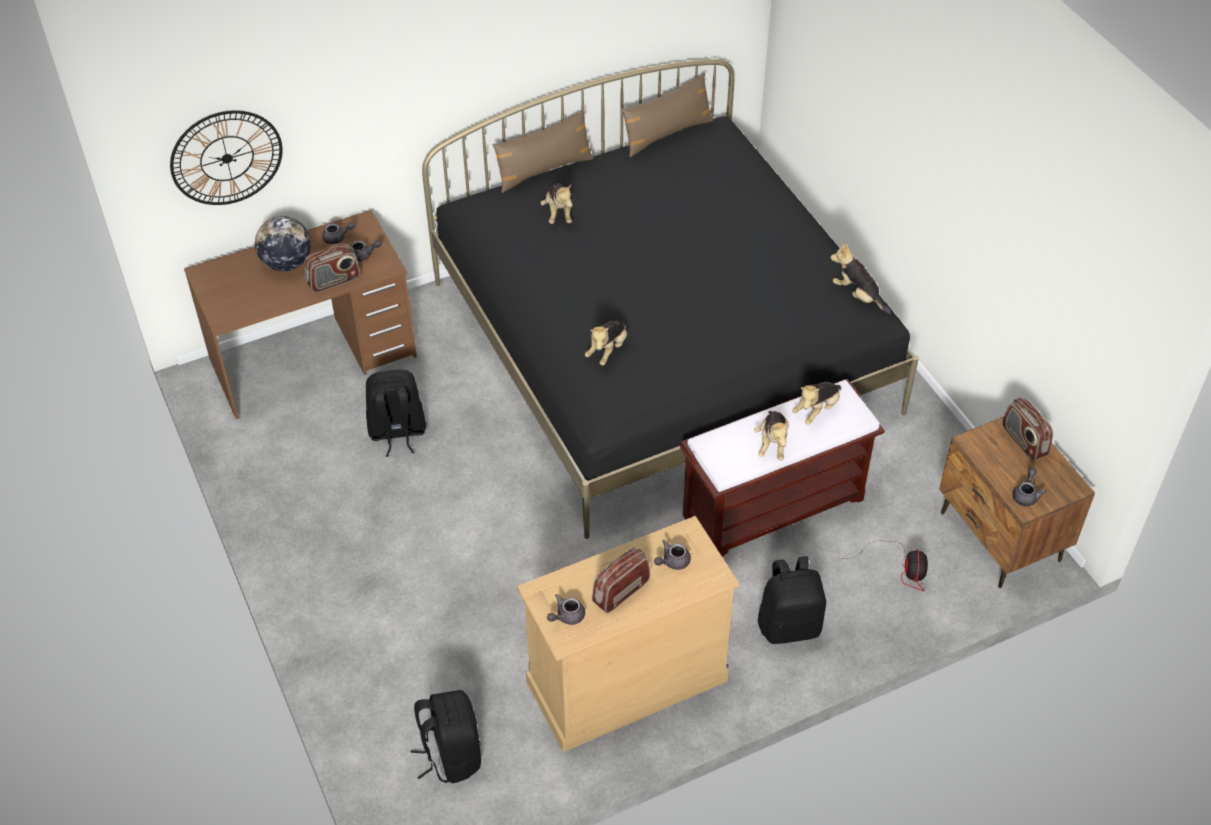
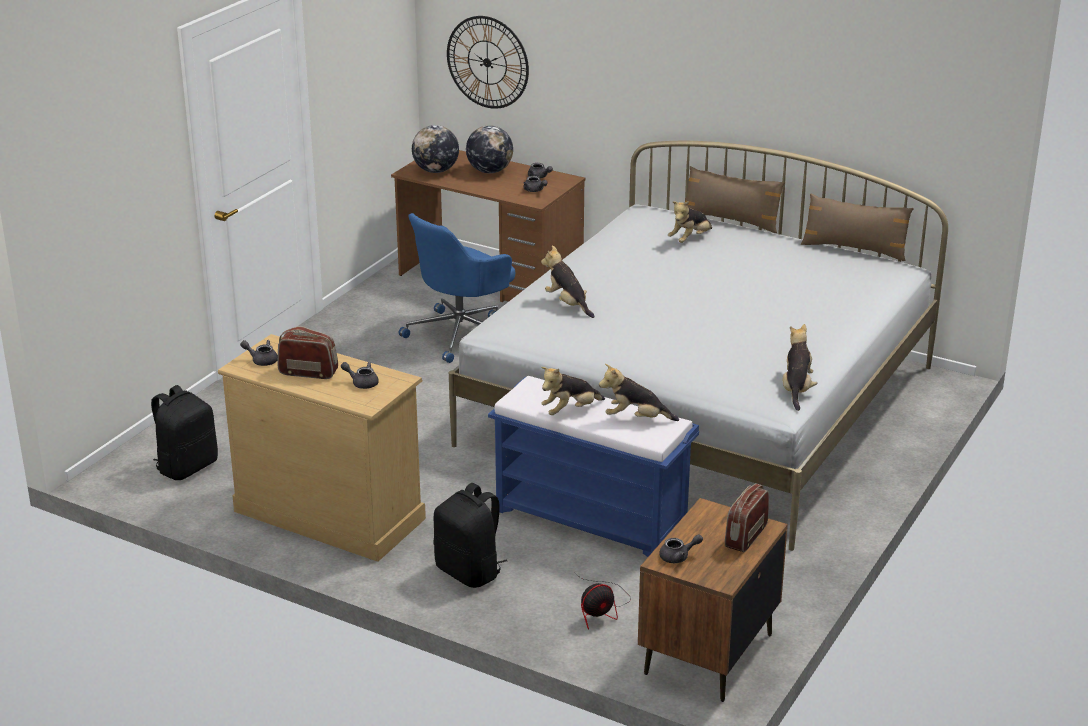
camera: 55 degrees right, 20 degrees down
(243, 299) = (436, 171): none -> globe
(334, 281) = (495, 190): radio -> none
(397, 432) = (462, 334): black backpack -> blue office chair
(608, 350) = (568, 304): plush toy -> plush toy turned 60 degrees clockwise
(662, 346) = (700, 405): black bed -> white bed
(774, 506) = (592, 519): brown bench -> blue bench

